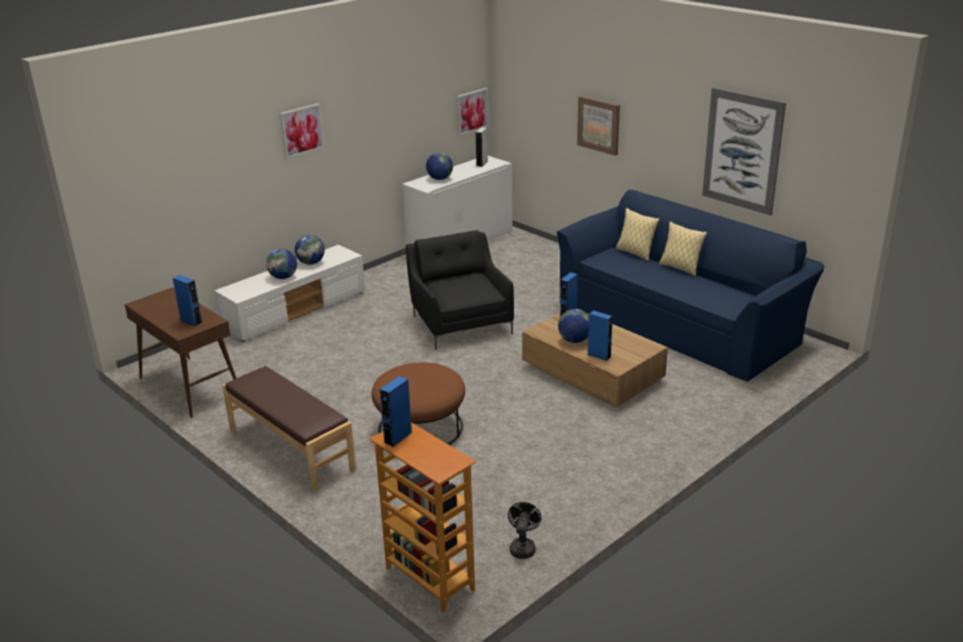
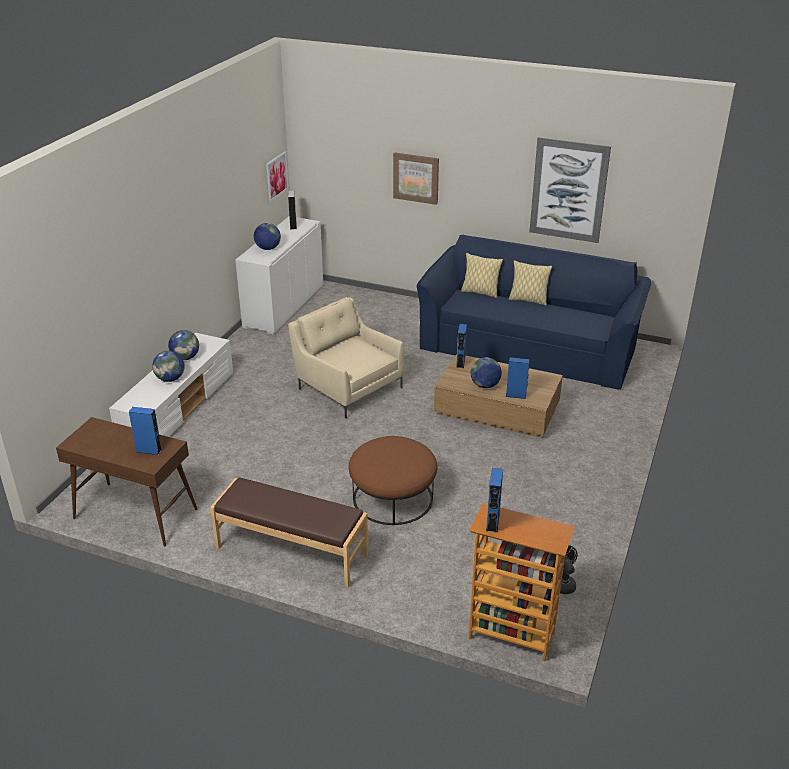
camera: 25 degrees left, 5 degrees up
(302, 130) = (160, 226): picture -> none
(461, 322) = (348, 386): black armchair -> beige armchair

